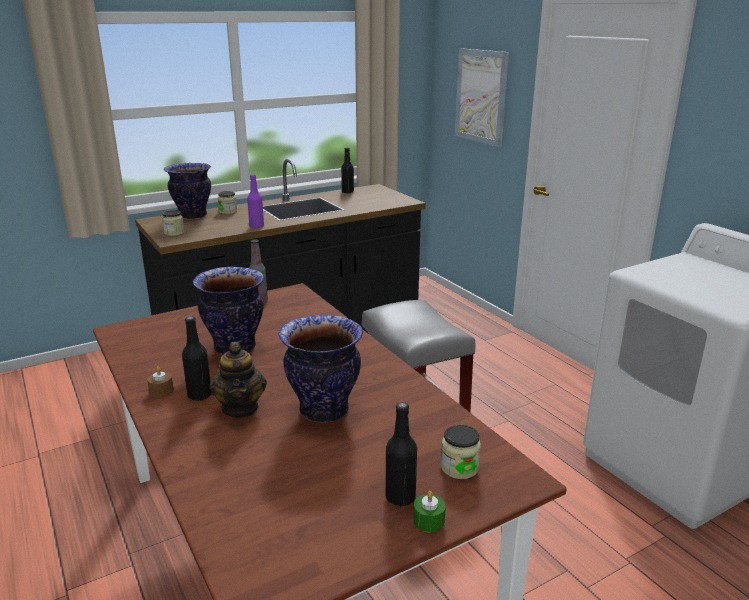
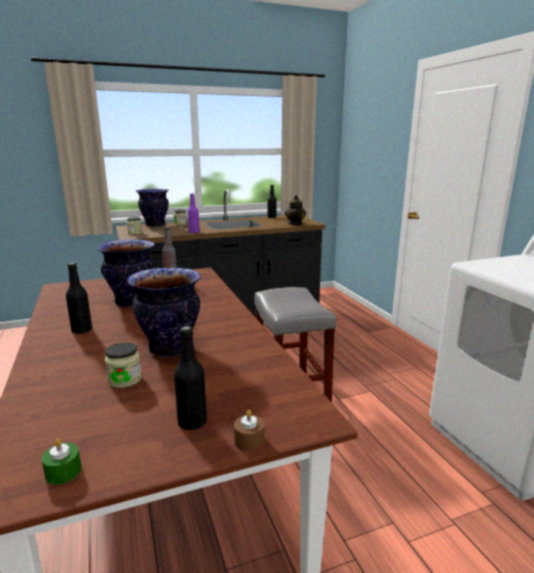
camera: 10 degrees right, 5 degrees down
(161, 391) = (56, 325): brown candle -> brown candle (249, 440)
(241, 408) = (106, 341): teapot -> teapot (295, 224)
(429, 521) = (206, 446): green candle -> green candle (63, 471)
(459, 467) = (261, 403): jar -> jar (125, 379)
(481, 96) = (373, 149): picture -> none

